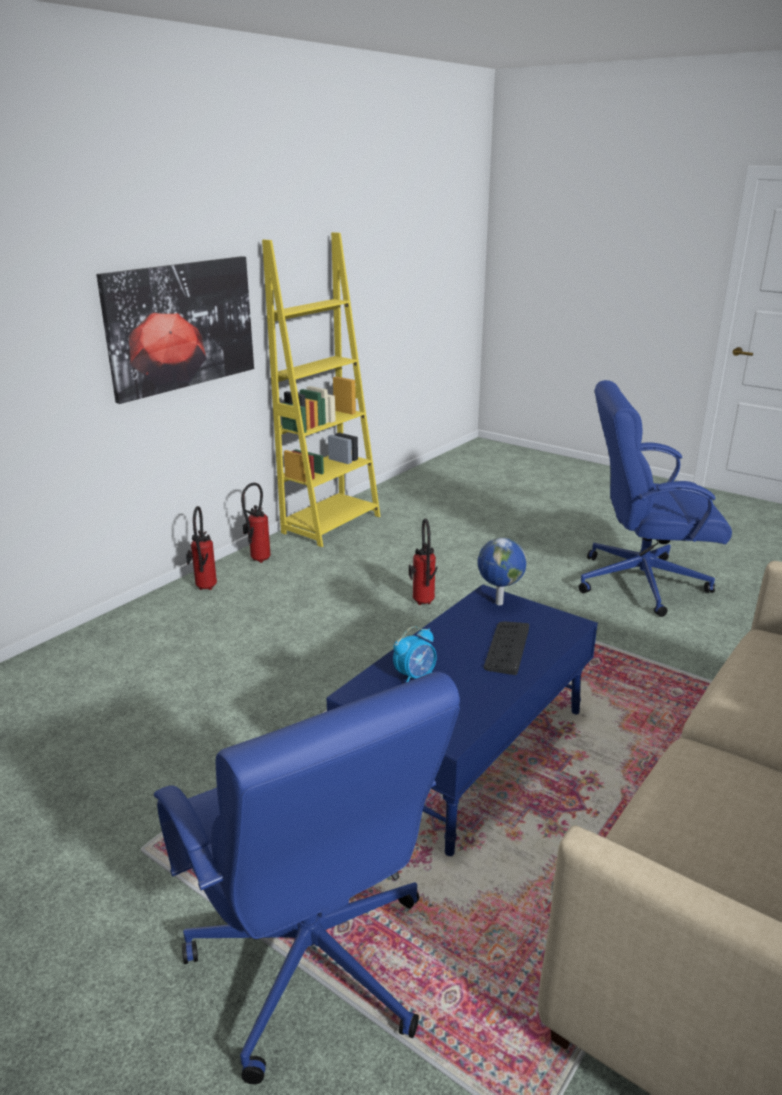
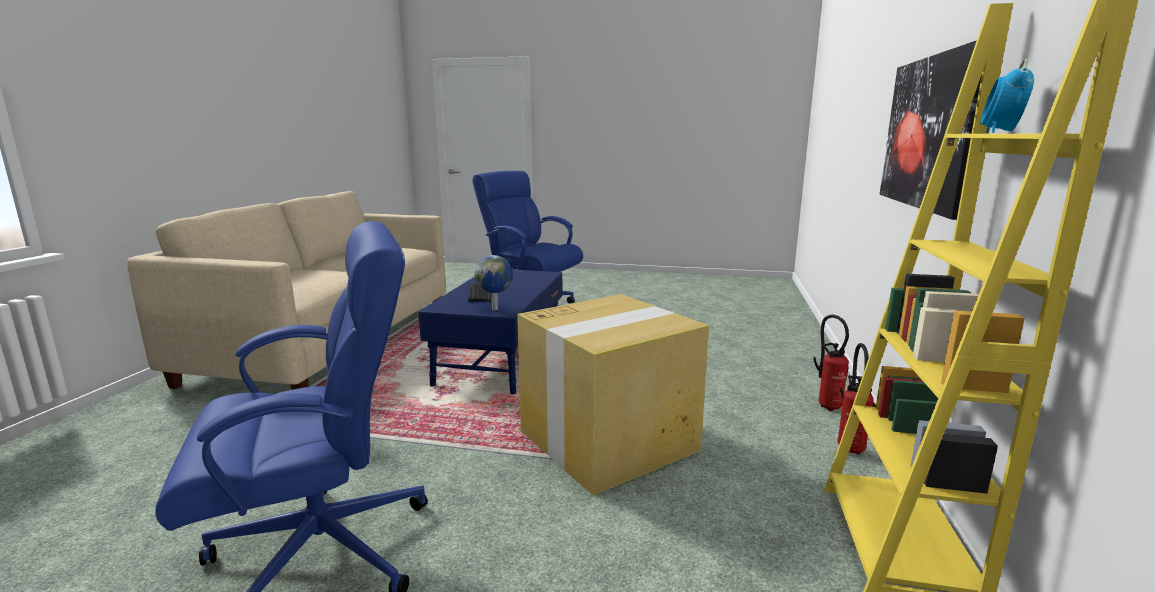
camera: 155 degrees right, 10 degrees down
(415, 676) = (525, 280): alarm clock -> alarm clock (1000, 132)
(422, 603) = (610, 441): fire extinguisher -> cardboard box

